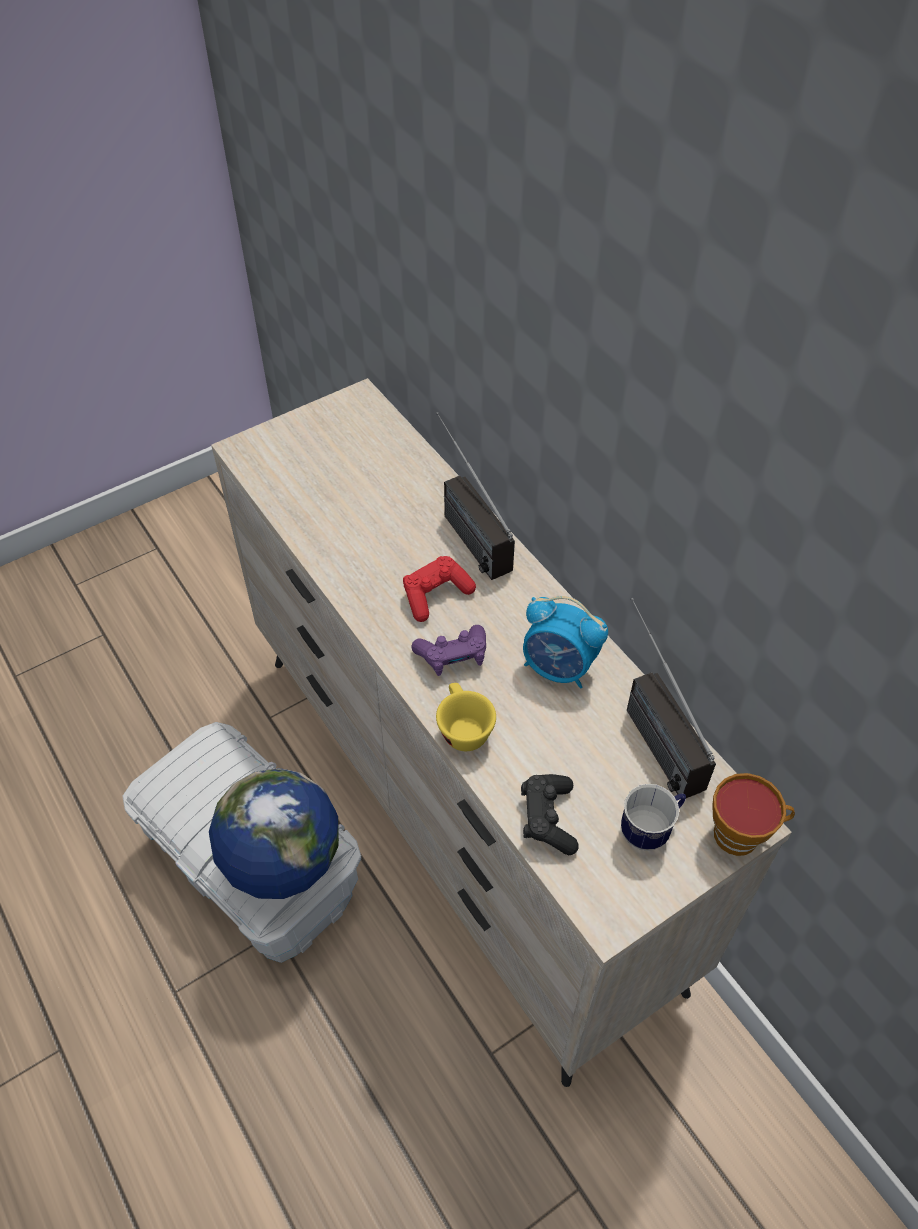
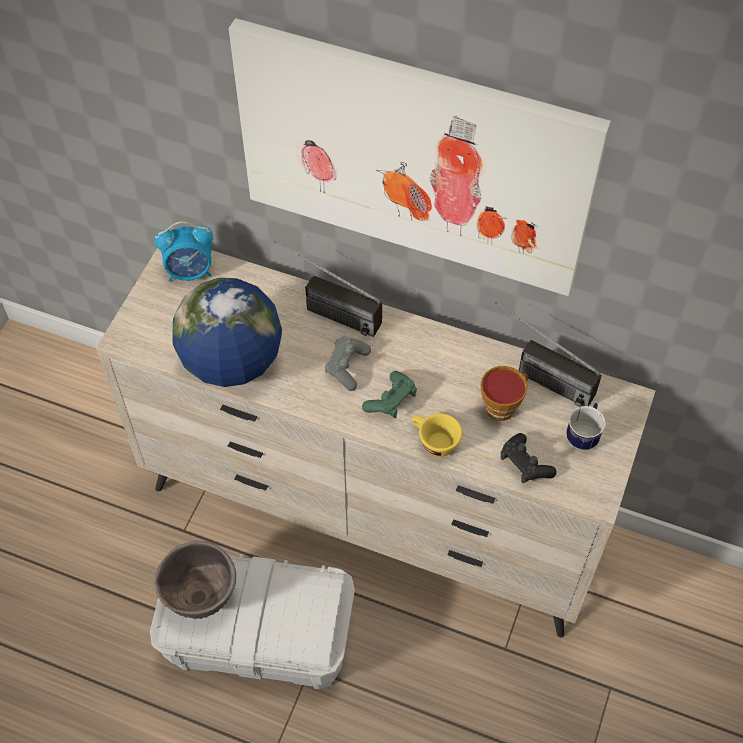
camera: 35 degrees left, 5 degrees up
(198, 775) = (201, 594): none -> brown bowl
(283, 861) = (308, 612): globe -> globe (232, 362)
(435, 595) = (347, 367): red game controller -> grey game controller
(453, 657) = (391, 401): purple game controller -> green game controller
(558, 668) = (459, 370): alarm clock -> alarm clock (190, 271)
(585, 340) = (413, 159): none -> picture
(742, 834) = (632, 407): cup -> cup (502, 405)

